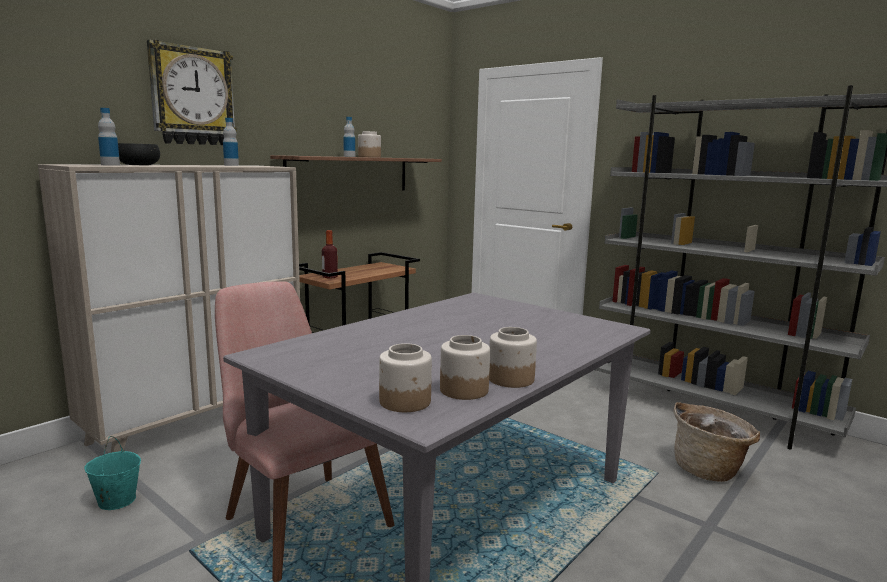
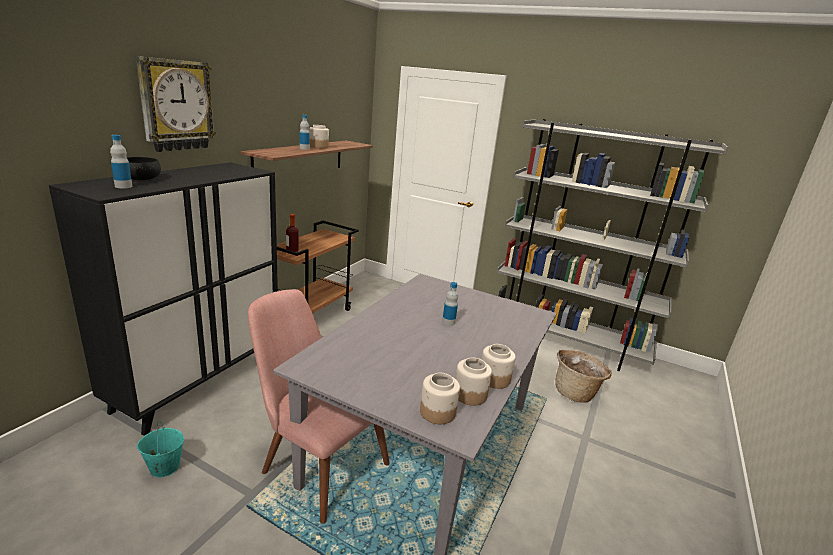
camera: 15 degrees left, 10 degrees up
(199, 421) = (199, 380): beige cabinet -> black cabinet
(231, 165) = (217, 169): bottle -> bottle (448, 322)

